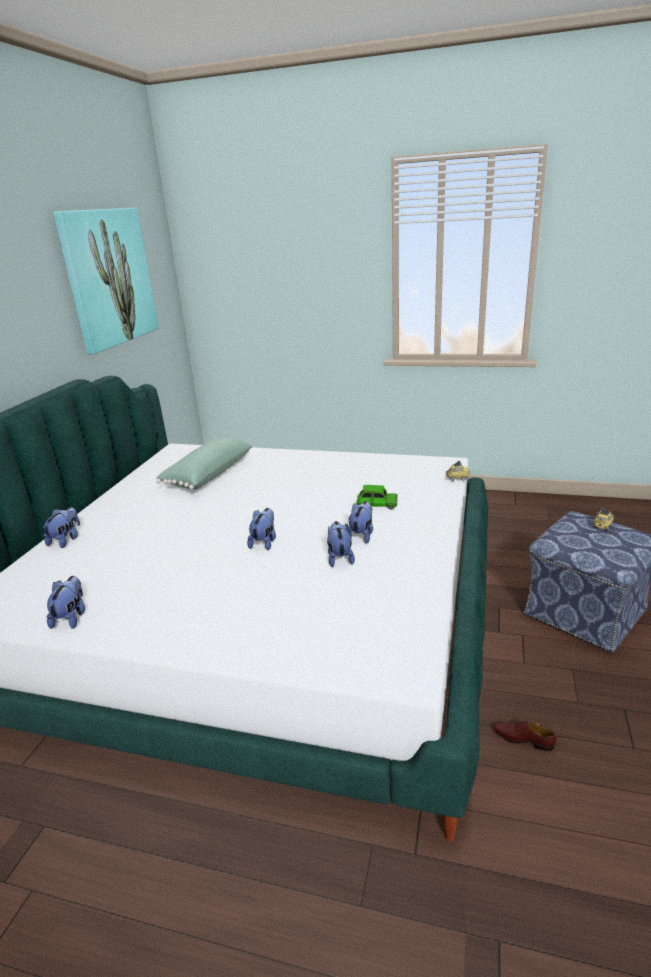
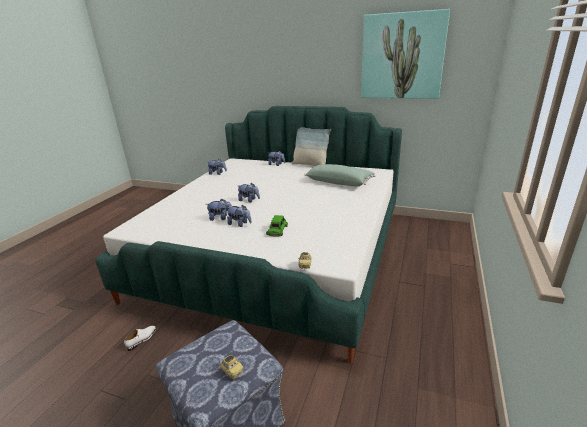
camera: 95 degrees right, 0 degrees up
(99, 503) = (310, 165): none -> pillow
(523, 739) = (142, 339): brown shoe -> white shoe

